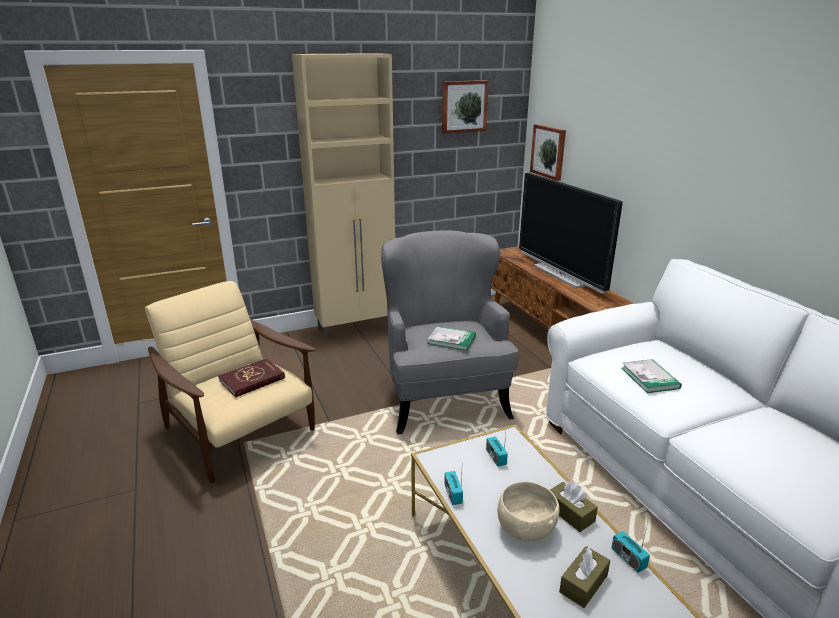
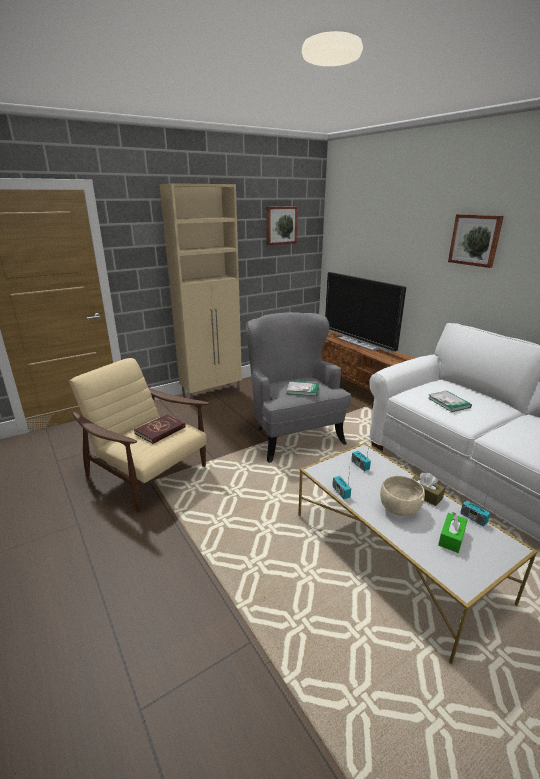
camera: 10 degrees left, 0 degrees up
(548, 151) = (342, 257): picture -> picture (475, 240)
(583, 583) = (451, 538): brown tissue box -> green tissue box

